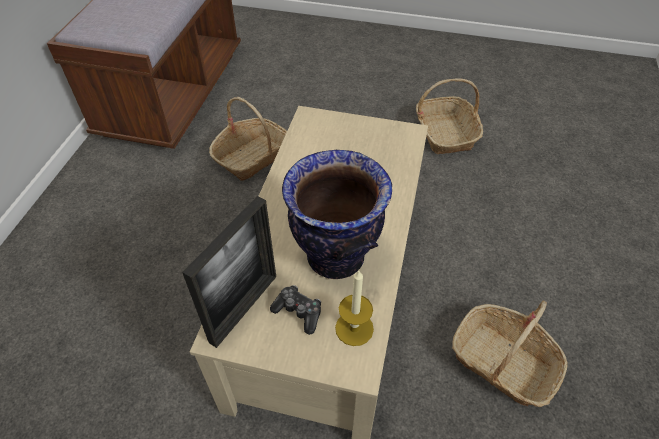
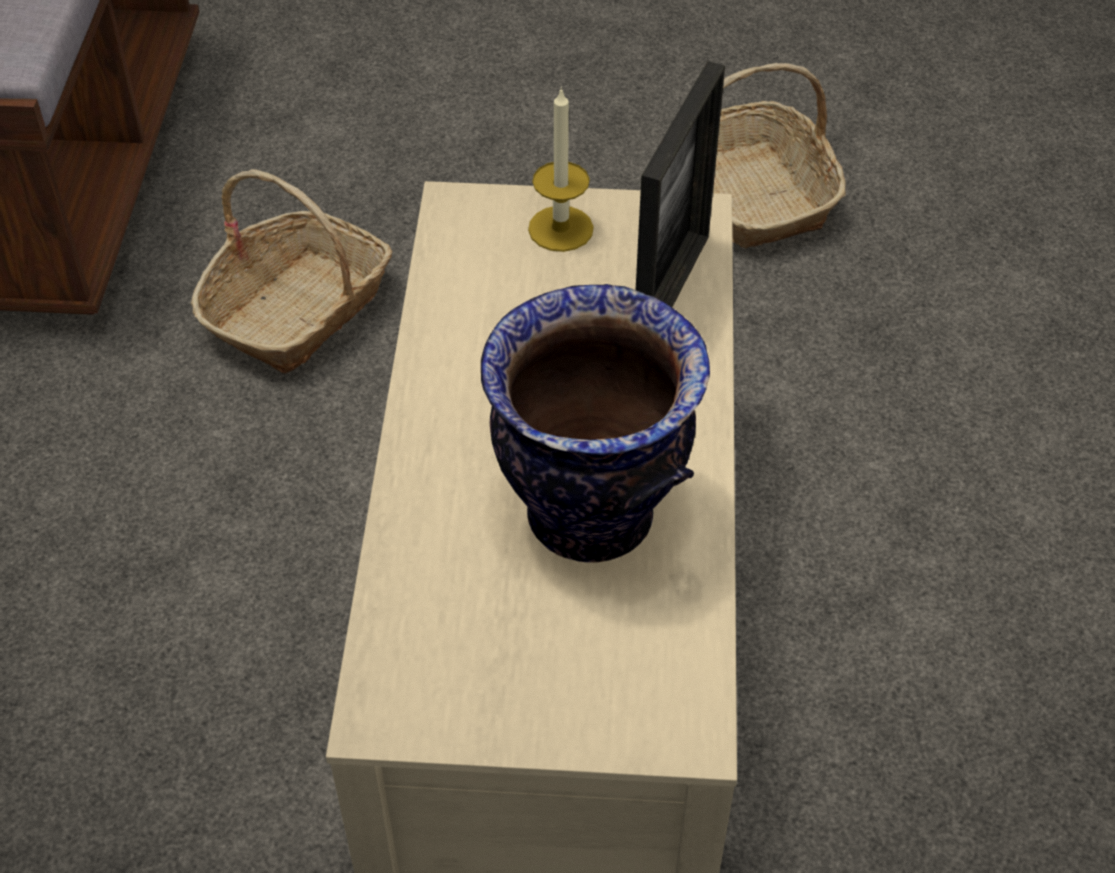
camera: 10 degrees left, 0 degrees up
(244, 308) = (419, 651): picture frame -> picture frame (671, 290)
(298, 312) = (538, 641): game controller -> none
(354, 328) = (662, 656): candle -> candle (560, 229)
(503, 363) = (969, 703): basket -> none

